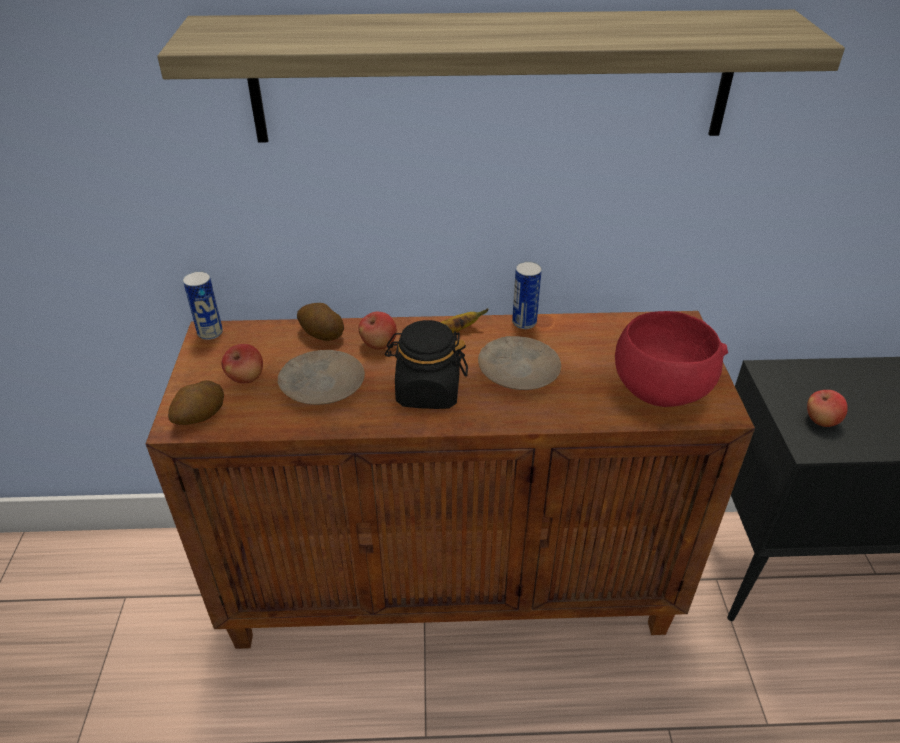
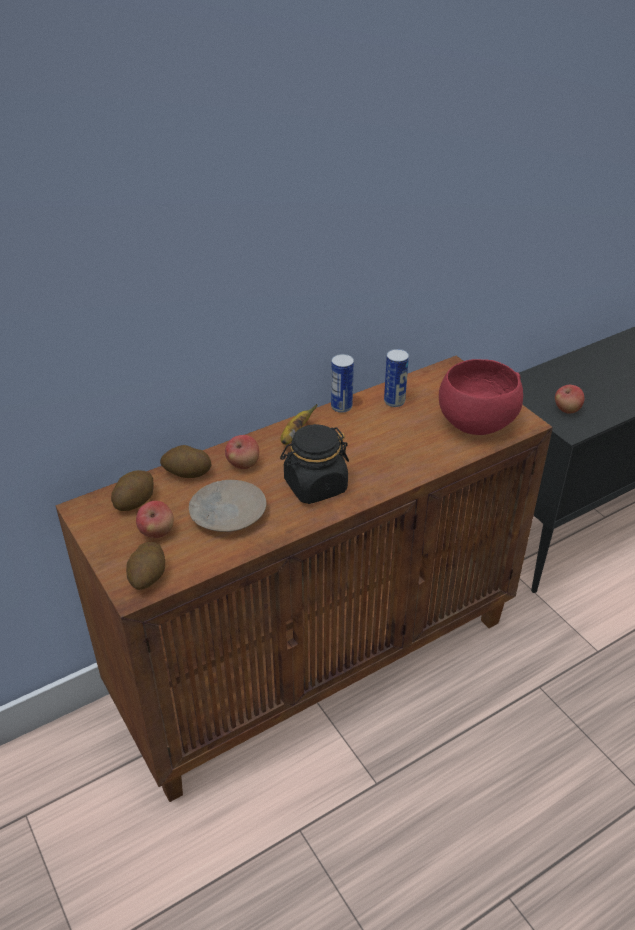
camera: 30 degrees left, 0 degrees up
(210, 332) = (85, 508): can -> can (394, 401)
(254, 342) = (134, 501): none -> potato
(492, 78) = (297, 213): shelf -> none
(518, 371) = (368, 445): beige plate -> none

